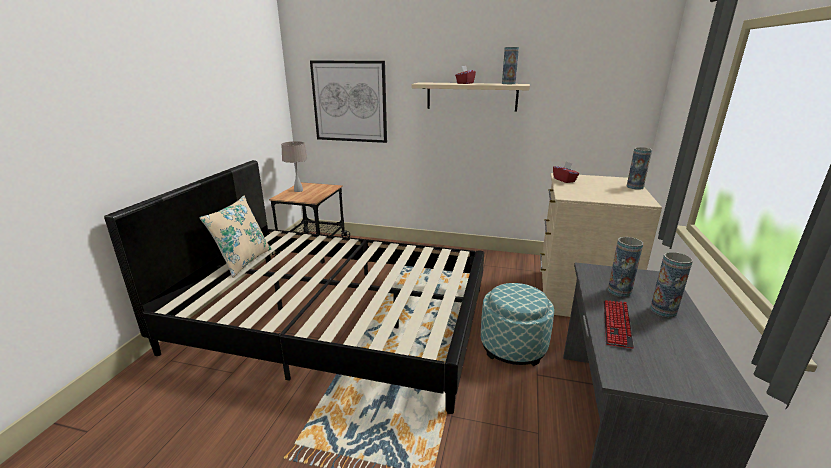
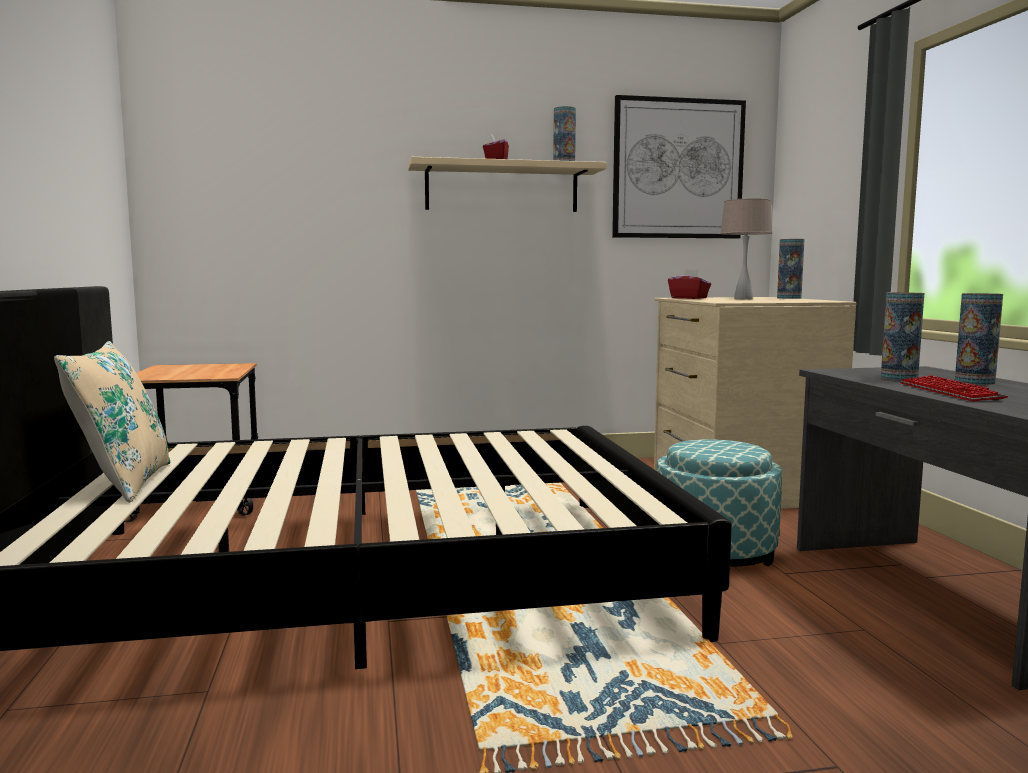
camera: 25 degrees left, 15 degrees down
(298, 190) = (169, 371): beige table lamp -> beige table lamp (742, 298)
(349, 102) = (270, 198): picture -> picture (678, 169)

